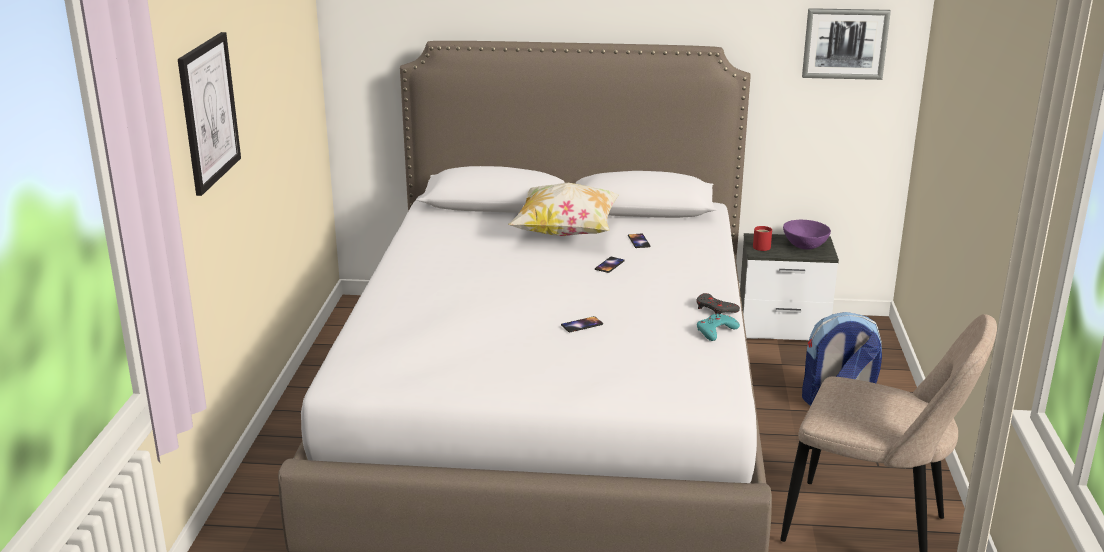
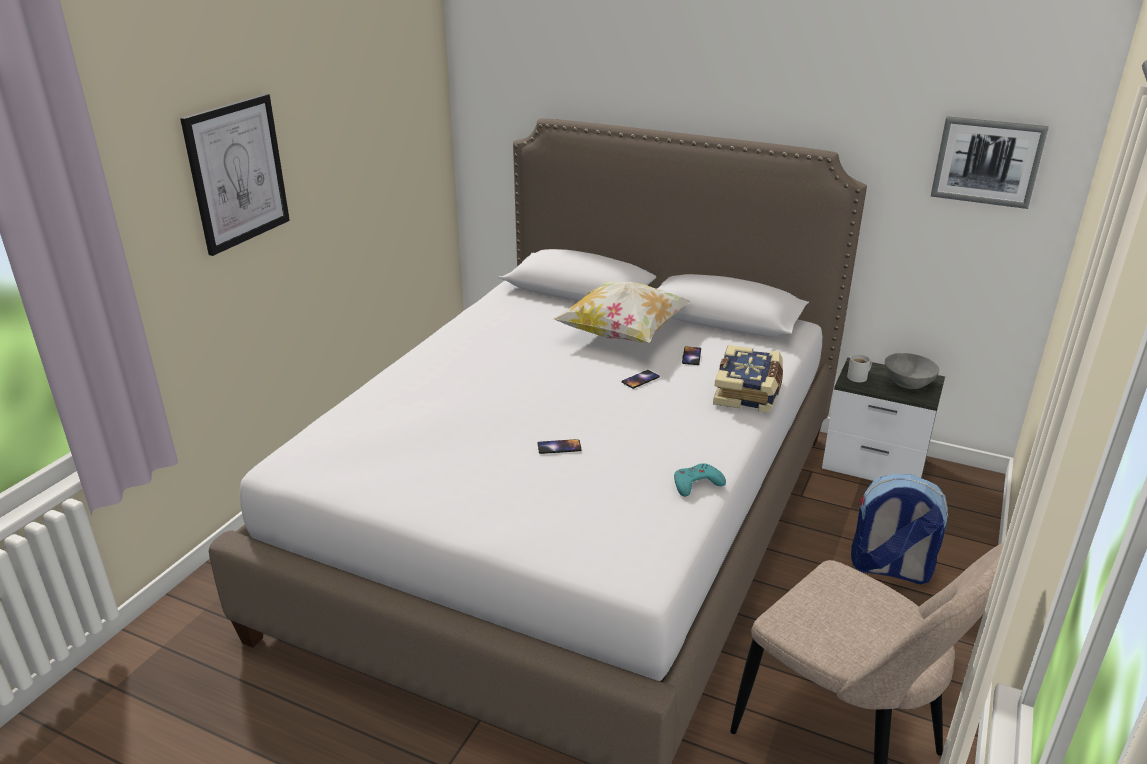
camera: 20 degrees right, 5 degrees up
(707, 260) = (749, 391): none -> book
(715, 309) = (715, 455): grey game controller -> none
(763, 247) = (859, 377): red mug -> white mug
(805, 246) = (908, 384): purple bowl -> grey bowl

